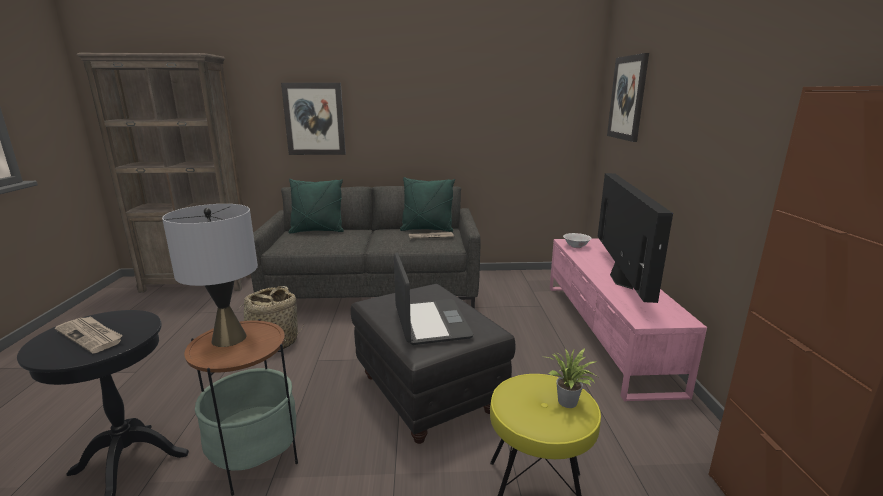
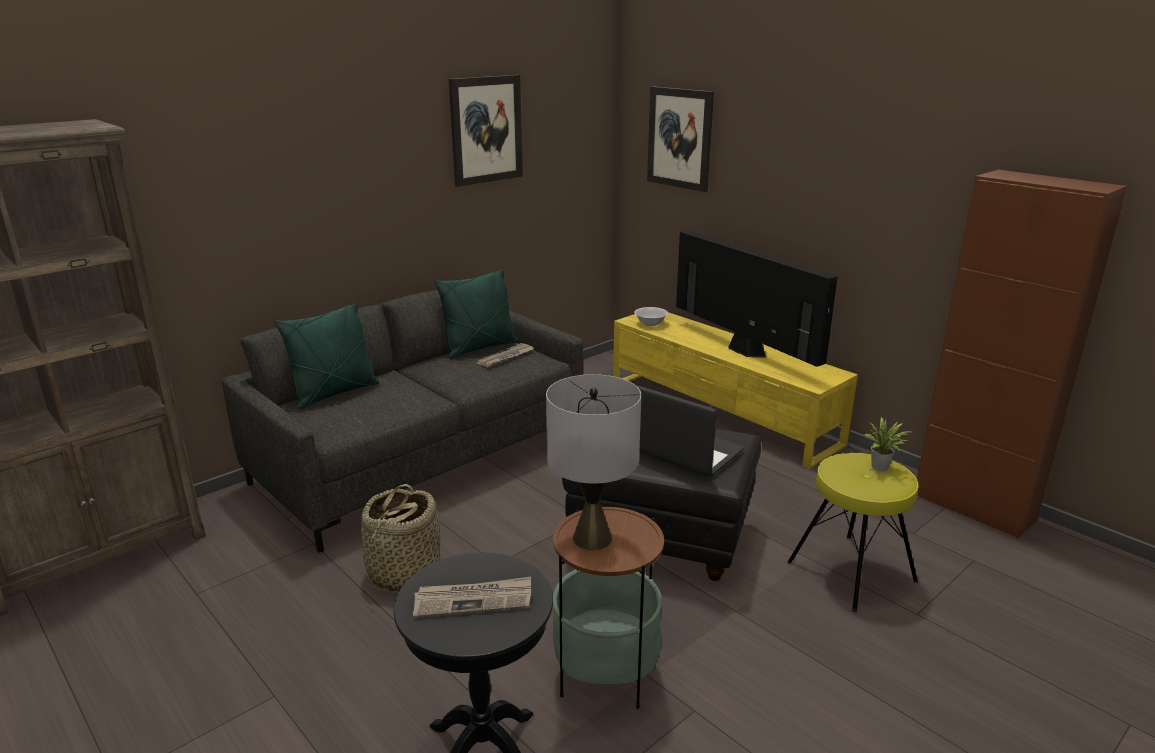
camera: 40 degrees left, 5 degrees up
(314, 119) = (266, 210): picture -> picture (486, 130)
(605, 332) = (721, 413): pink tv stand -> yellow tv stand

